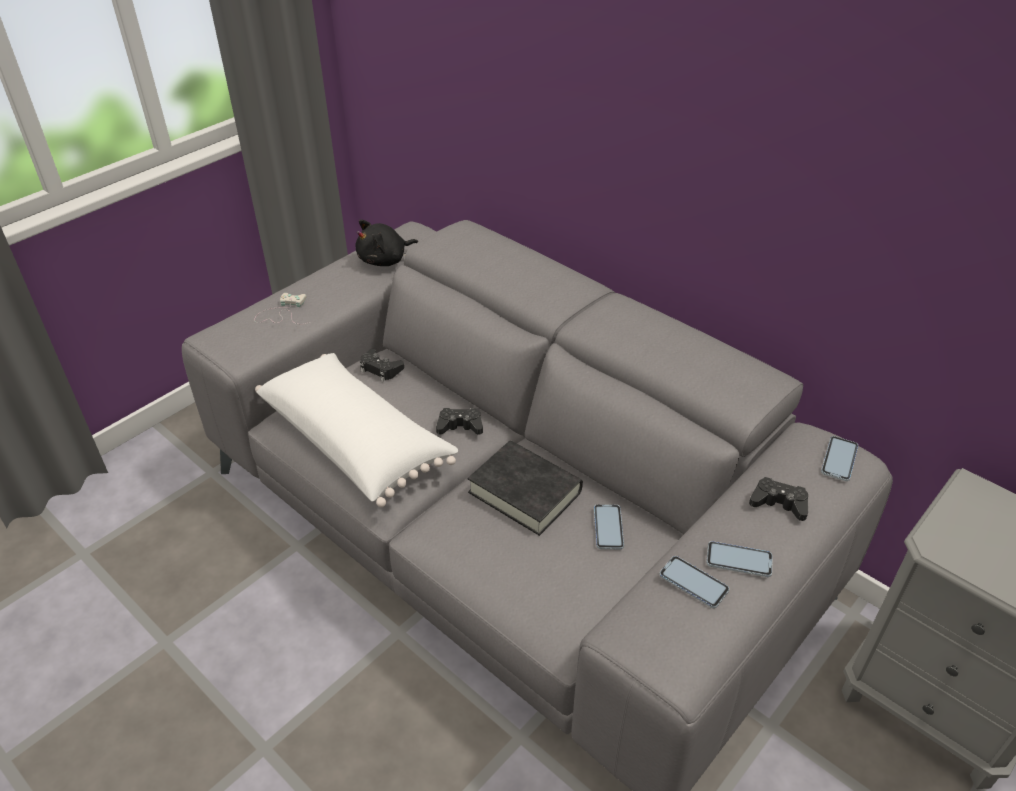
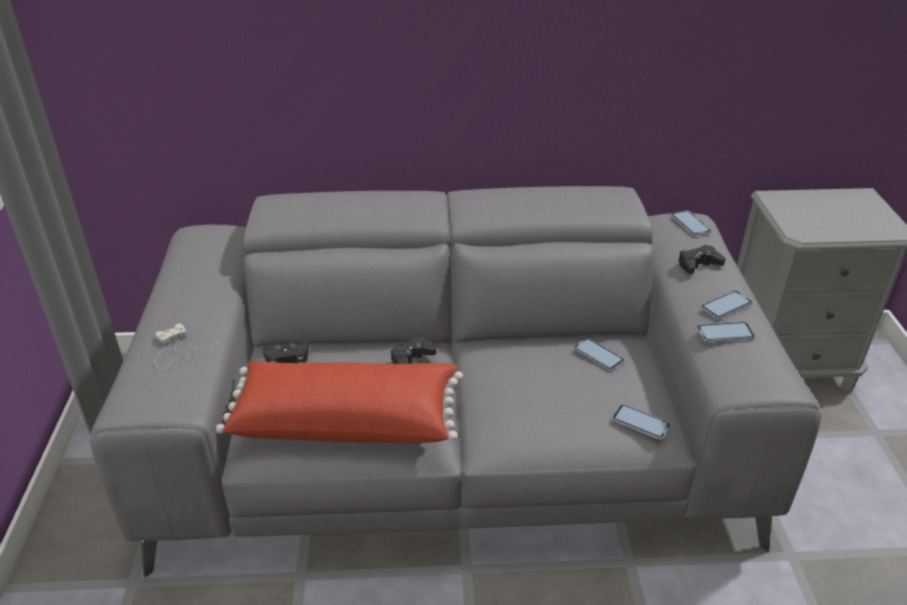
camera: 45 degrees left, 5 degrees down
(356, 441) = (346, 420): white pillow -> red pillow
(385, 260) = (209, 264): black plush toy -> none
(525, 492) = (519, 370): black book -> none
(556, 609) = (640, 423): none -> phone

